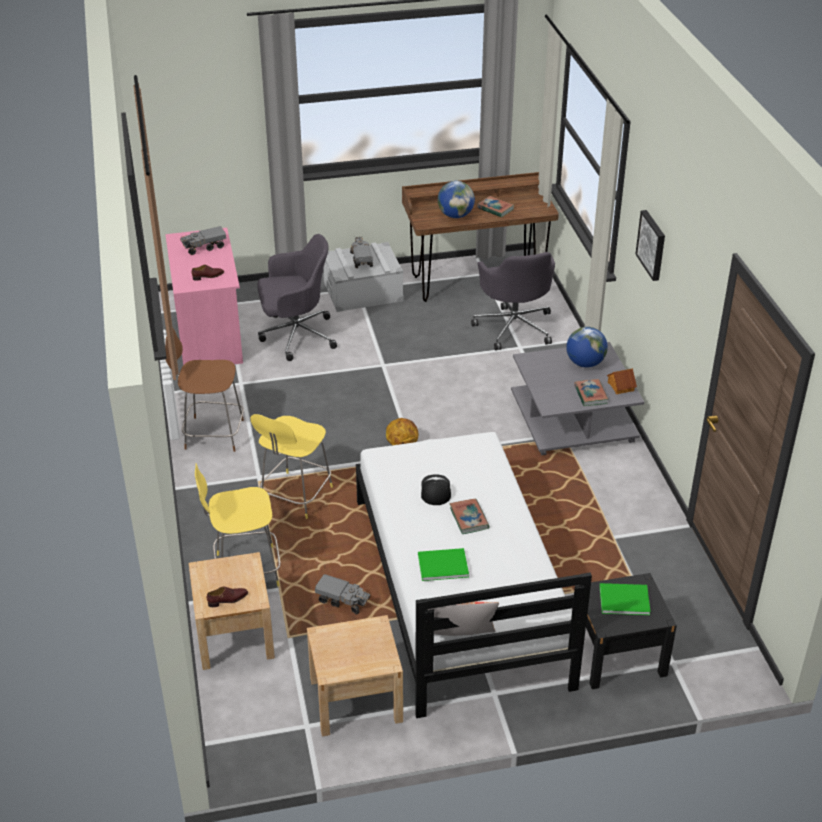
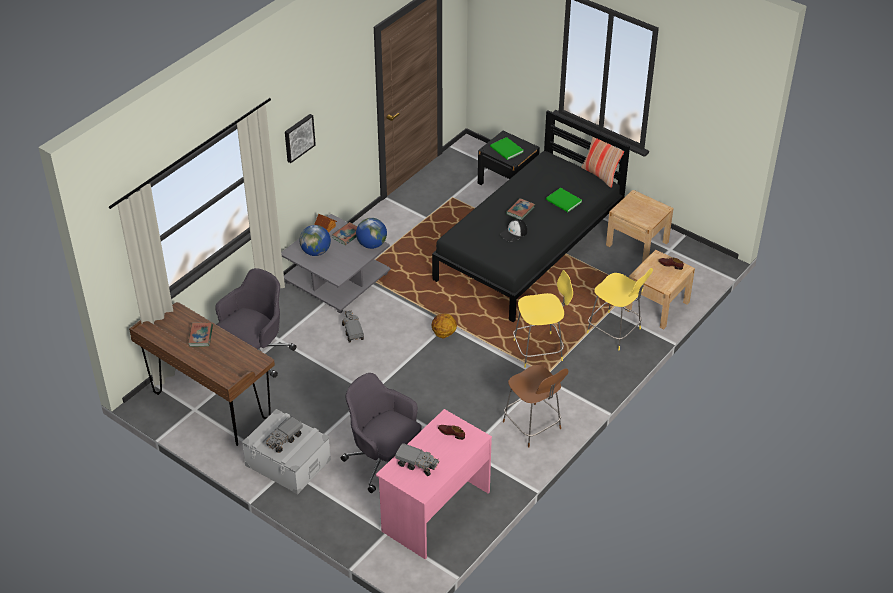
camera: 130 degrees left, 5 degrees up
(343, 601) = (588, 283): toy truck -> toy truck (352, 332)
(455, 215) = (232, 351): globe -> globe (372, 244)
(458, 589) = (529, 249): white bed -> black bed

